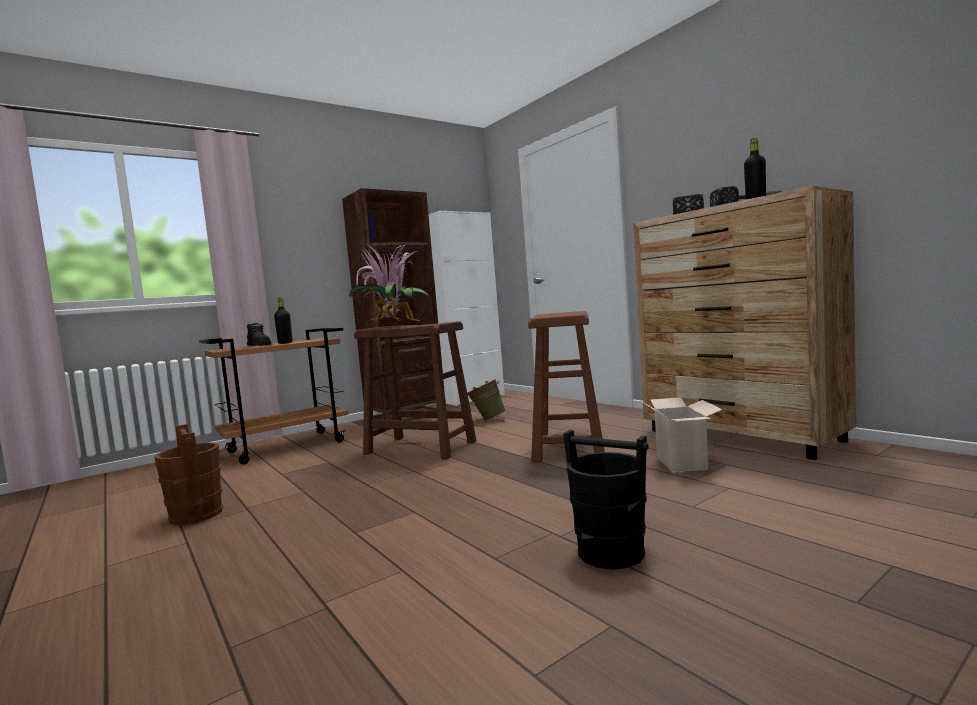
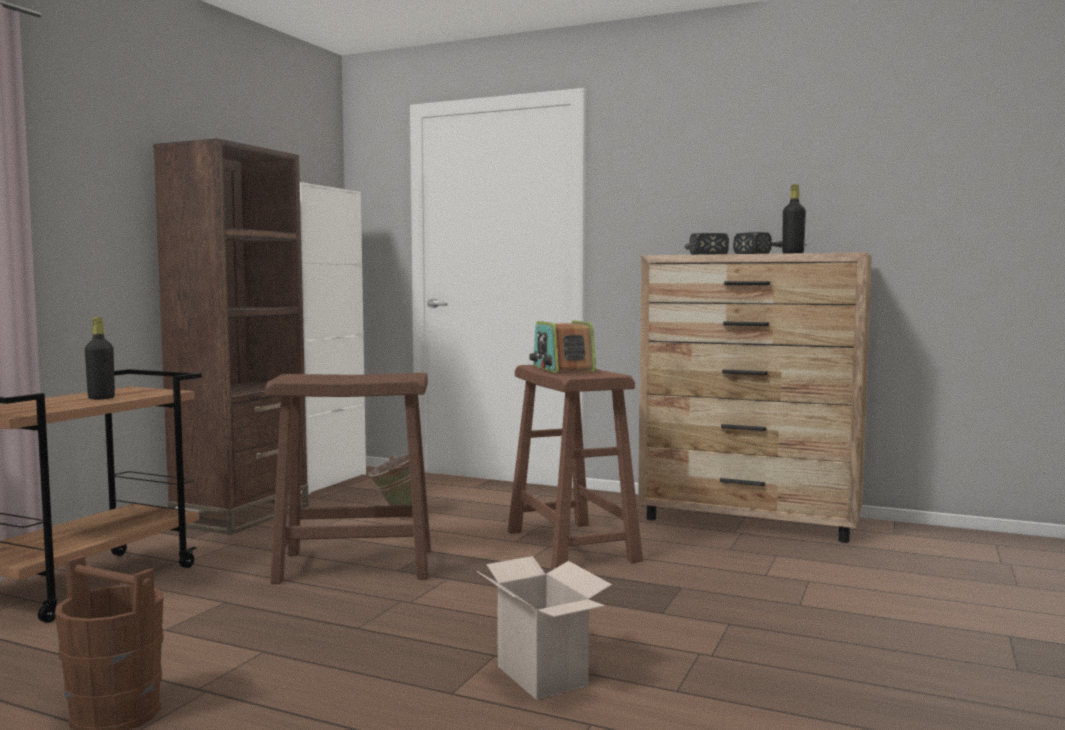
camera: 30 degrees left, 0 degrees up
(259, 345) = (58, 403): black boot -> none
(392, 327) = (322, 378): potted plant -> none
(557, 313) = (562, 368): none -> radio
(611, 552) = (785, 663): black bucket -> none
(683, 463) = (732, 558): cardboard box -> cardboard box (545, 676)

